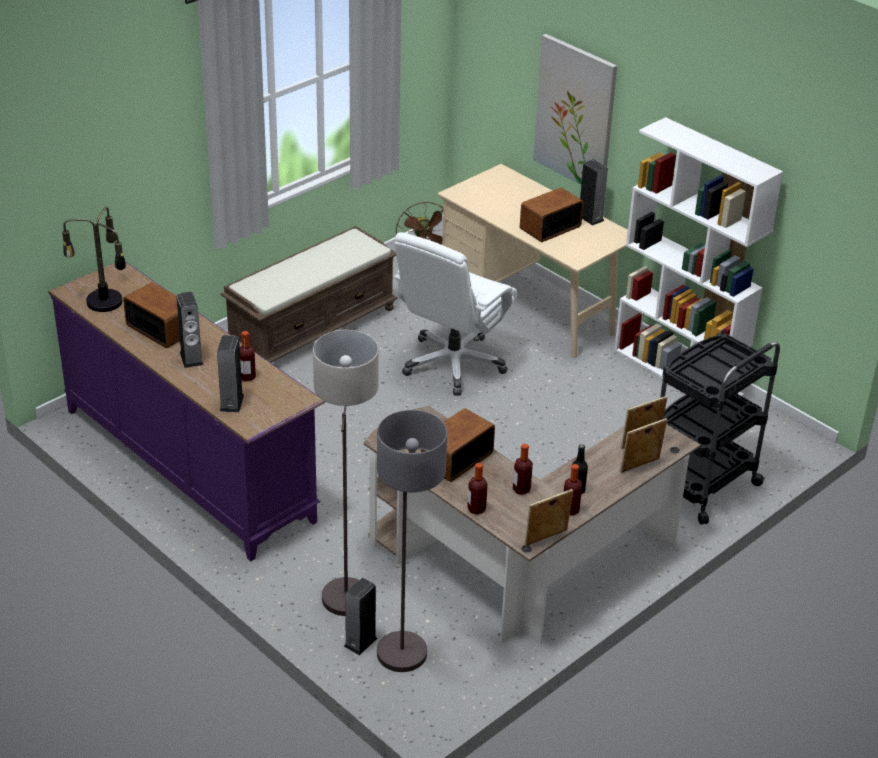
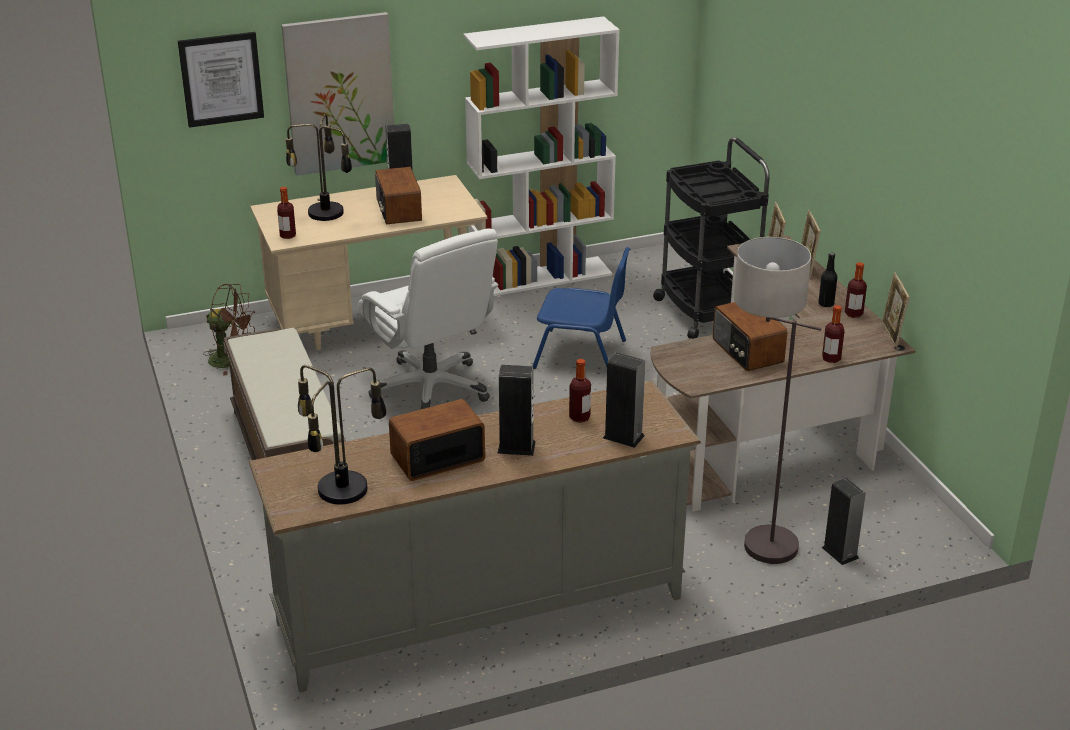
camera: 65 degrees left, 5 degrees down
(190, 463) = (479, 608): purple cabinet -> grey cabinet
(405, 664) = (883, 533): grey floor lamp -> none
(503, 54) = (221, 79): none -> picture
(517, 197) = (326, 212): none -> table lamp
(521, 489) = (812, 330): bottle -> bottle (288, 235)
(566, 427) = (581, 354): none -> blue chair

